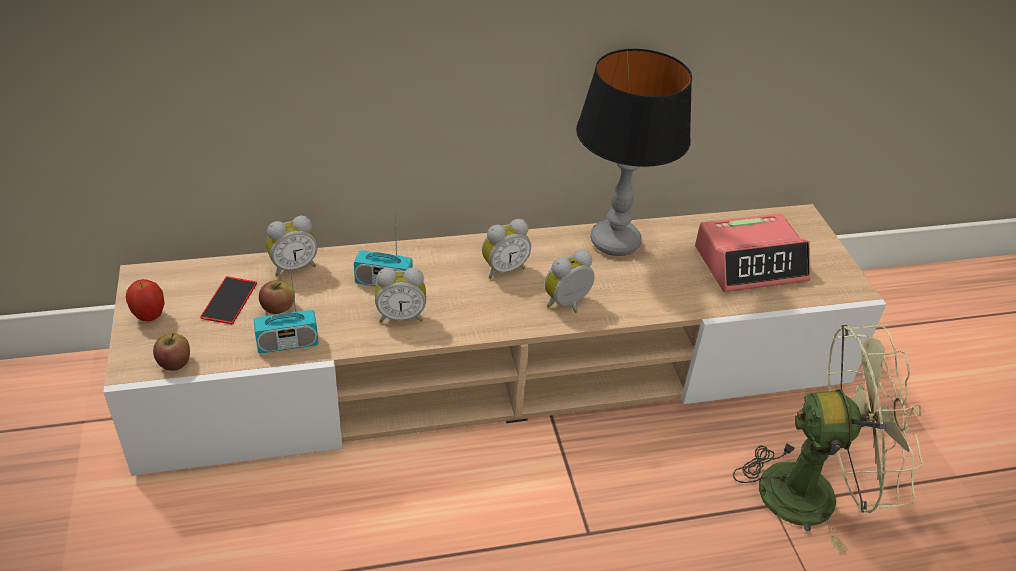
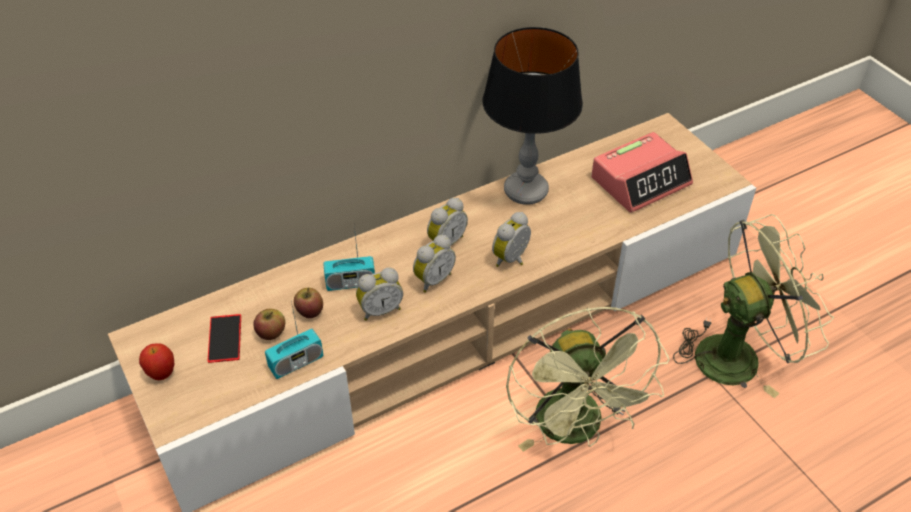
camera: 15 degrees left, 5 degrees up
(174, 362) = (207, 409): apple -> apple (310, 311)
(293, 266) = (265, 290): alarm clock -> alarm clock (432, 279)
(587, 517) = (576, 429): none -> green fan

